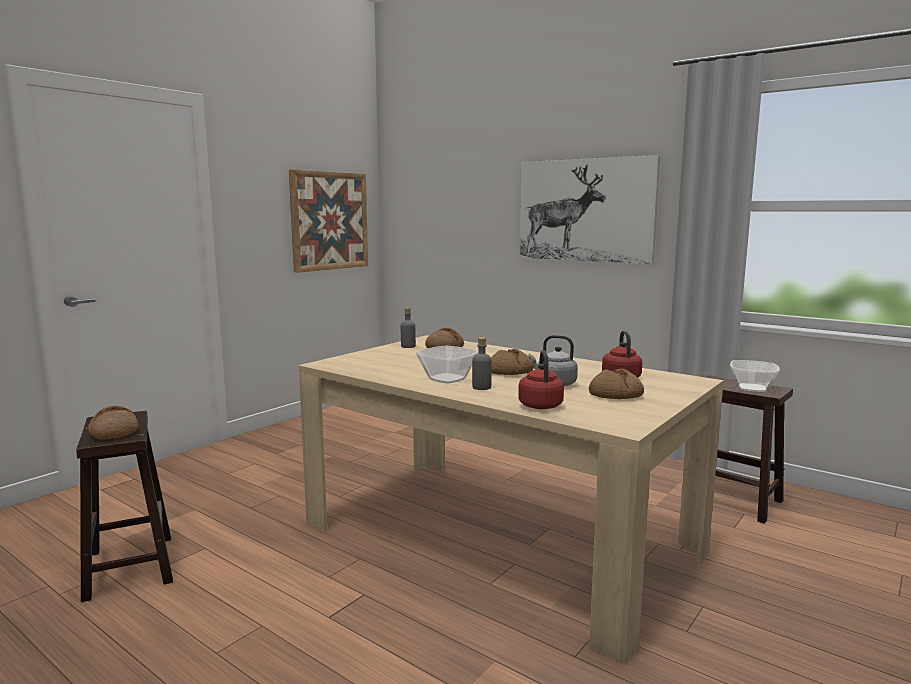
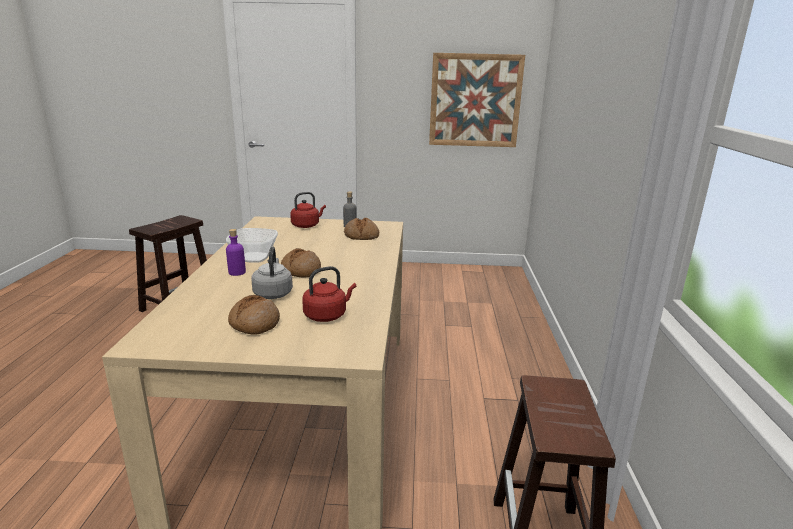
camera: 55 degrees right, 10 degrees up
(114, 432) = (158, 226): bread -> none
(481, 387) = (237, 272): grey bottle -> purple bottle
(540, 405) = (195, 301): red kettle -> red kettle (307, 225)
(585, 210) = (621, 115): picture -> none
(751, 388) = (558, 420): bowl -> none

